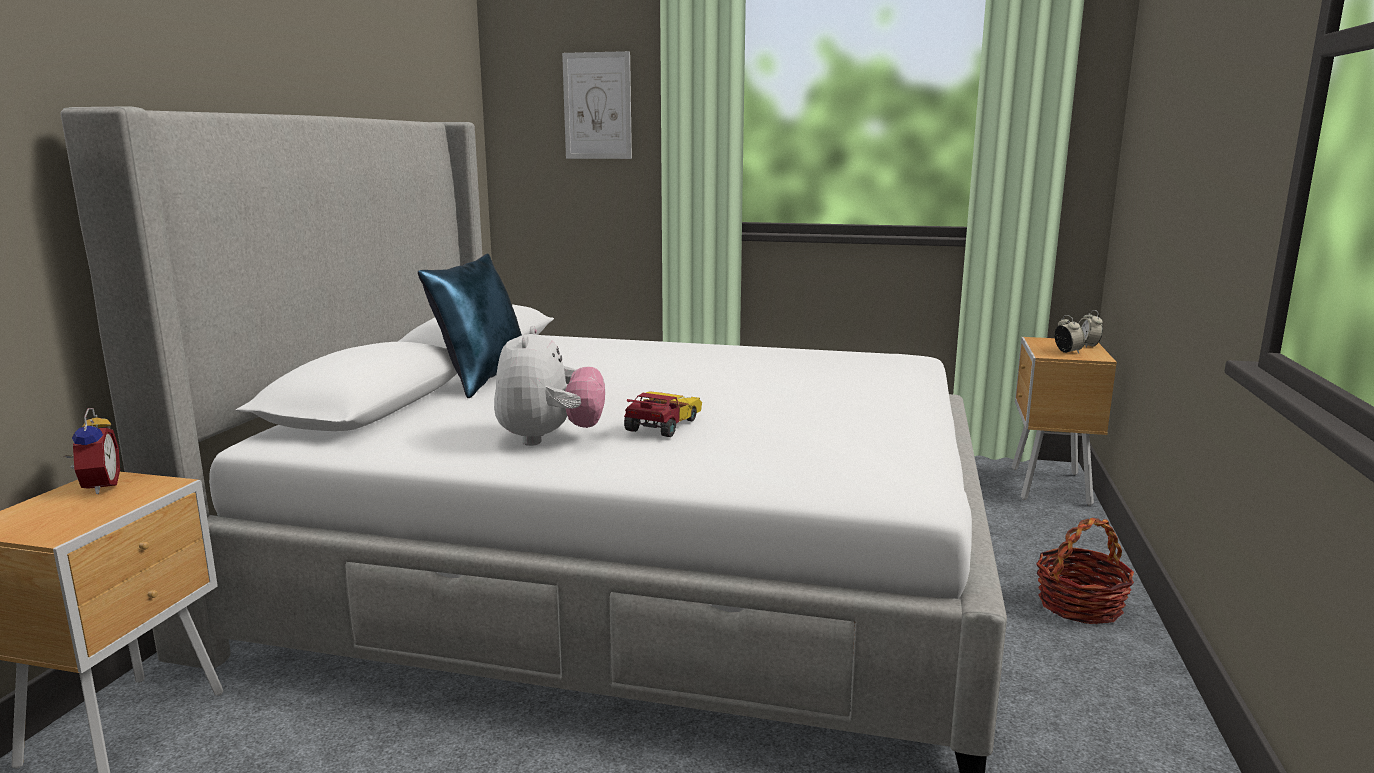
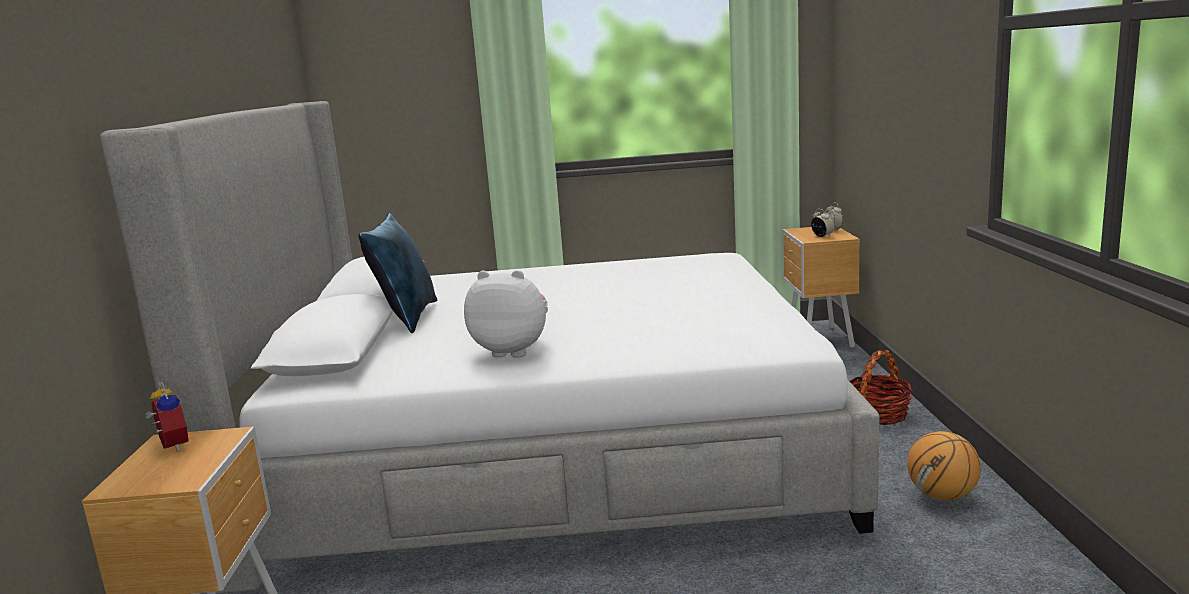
camera: 15 degrees left, 0 degrees up
(549, 439) = (513, 351): plush toy -> plush toy turned 60 degrees counterclockwise
(597, 106) = (416, 76): picture -> none
(663, 425) = (590, 328): toy car -> none
(1119, 752) = (942, 496): none -> basketball

